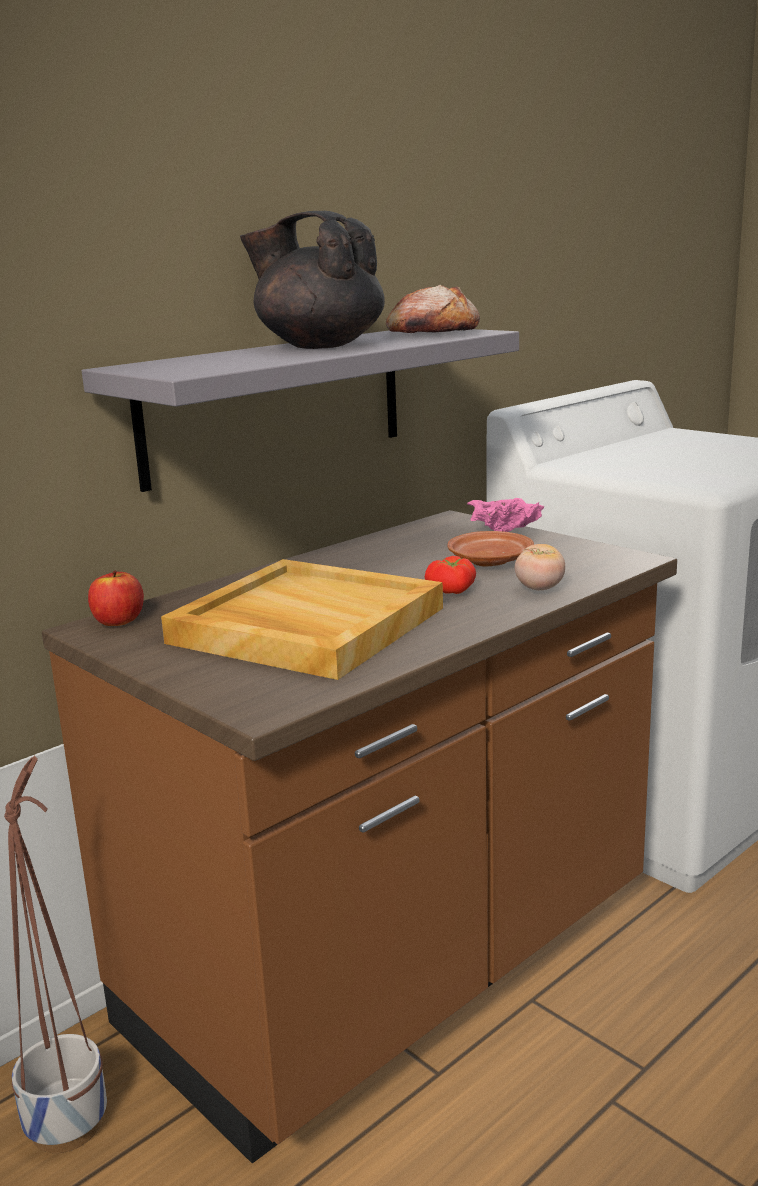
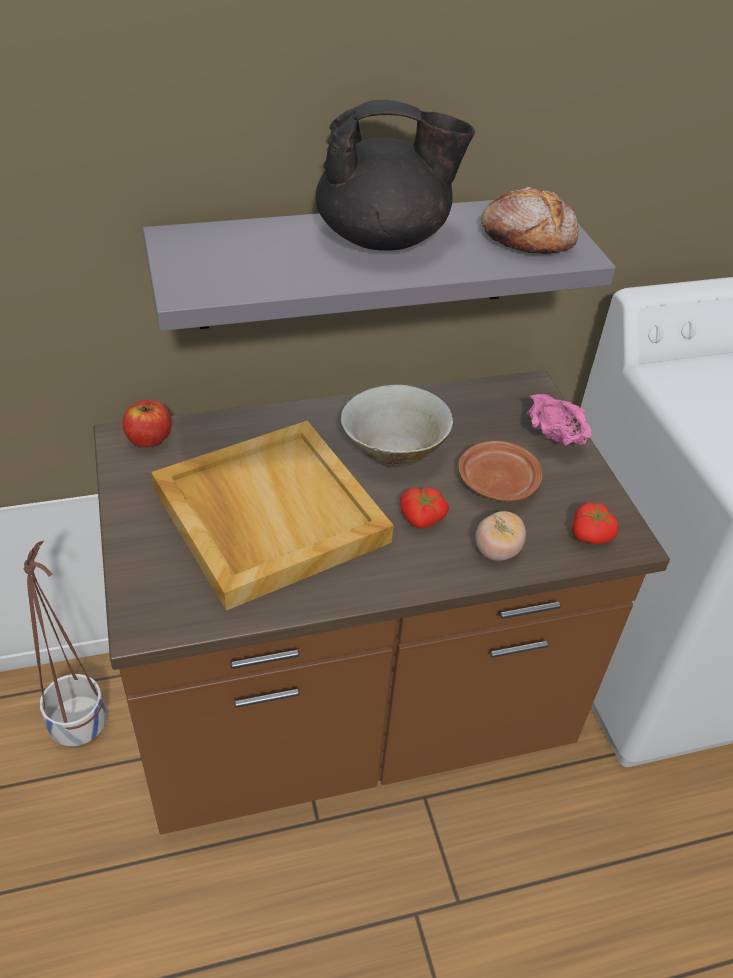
camera: 25 degrees right, 25 degrees up
(319, 346) = (384, 239): black teapot -> black teapot turned 120 degrees clockwise
(376, 569) = (393, 450): none -> beige bowl
(603, 563) = (591, 535): none -> tomato

